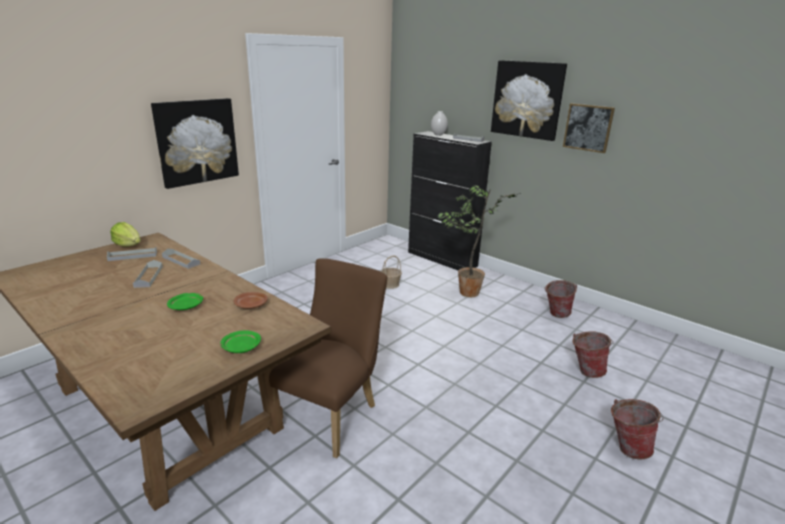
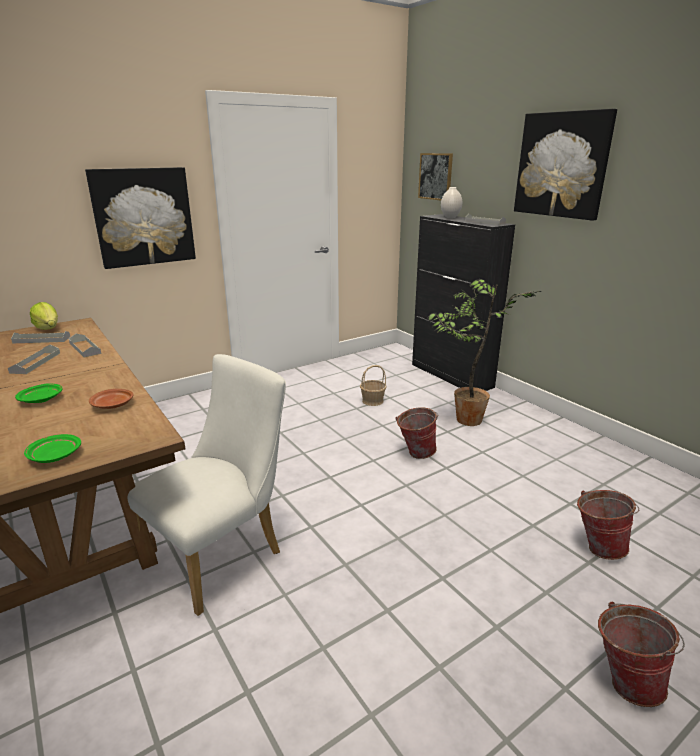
camera: 15 degrees right, 0 degrees up
(331, 414) = (222, 554): brown chair -> white chair
(555, 314) = (580, 460): bucket -> bucket (415, 453)
(588, 127) = (644, 199): picture -> picture (435, 176)

